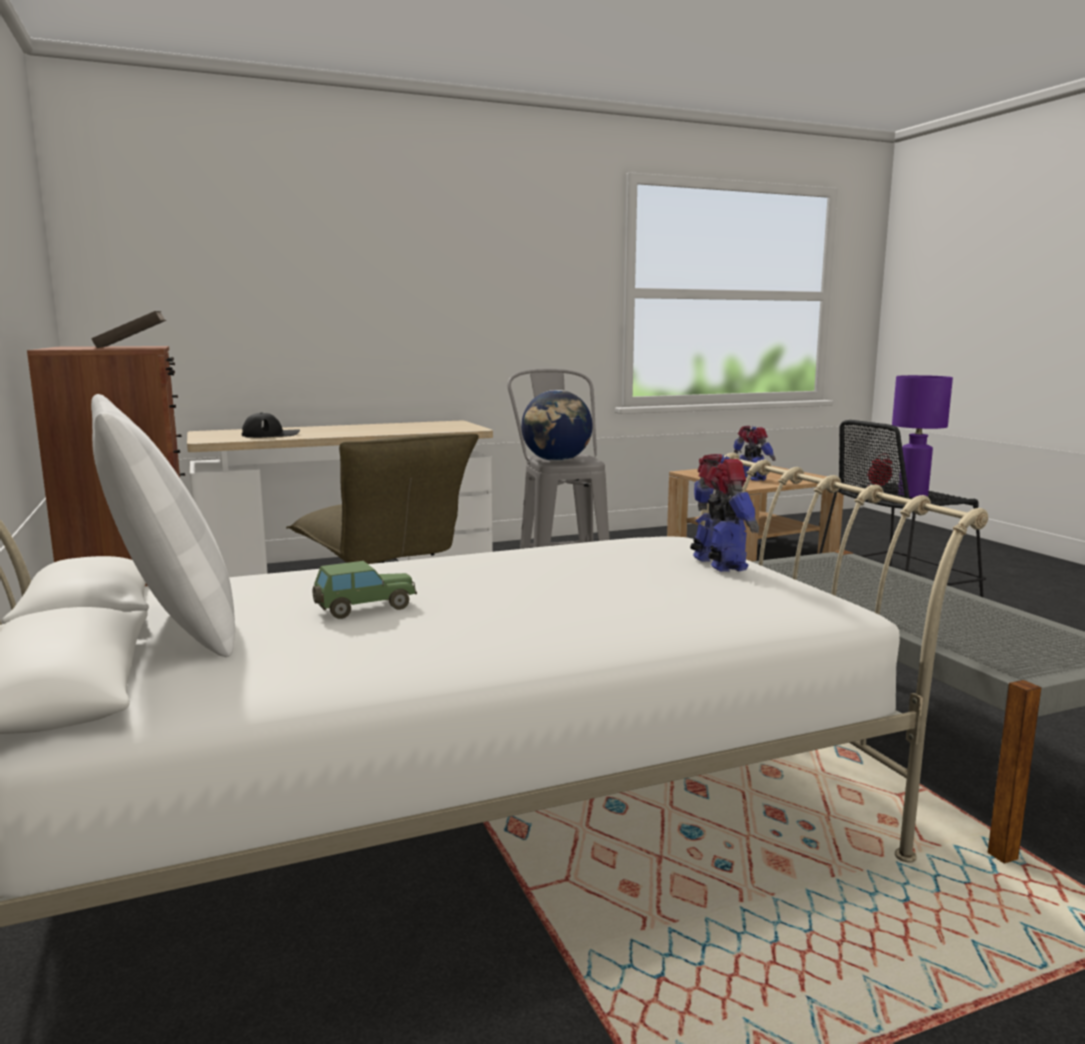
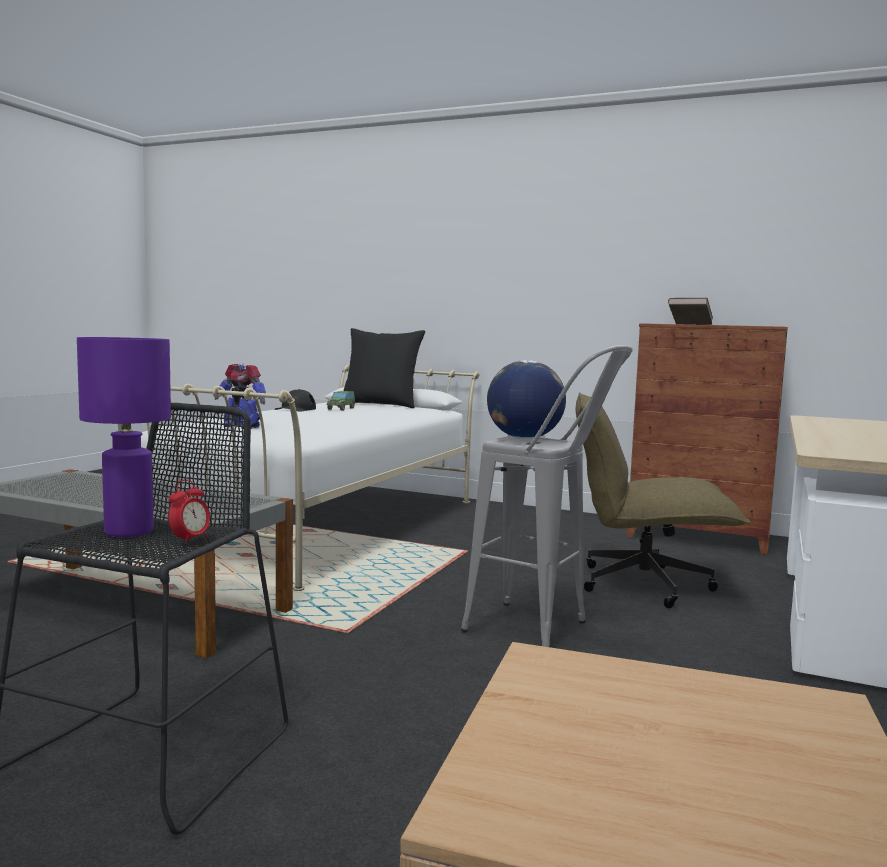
camera: 135 degrees right, 5 degrees down
(174, 625) = (380, 405): white pillow -> black pillow
(271, 435) = (837, 425): black cap -> black cap (295, 409)
(750, 479) = (623, 711): toy robot -> none

